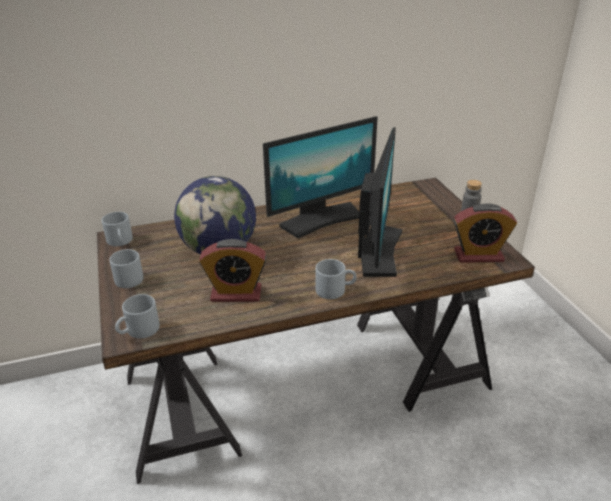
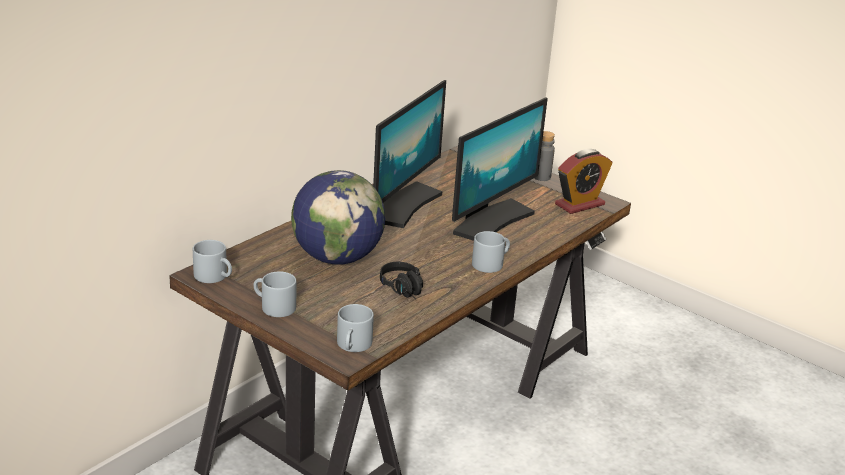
camera: 35 degrees left, 5 degrees down
(236, 294) = (405, 290): alarm clock -> black headphones
(378, 251) = (491, 221): monitor -> monitor turned 60 degrees clockwise

